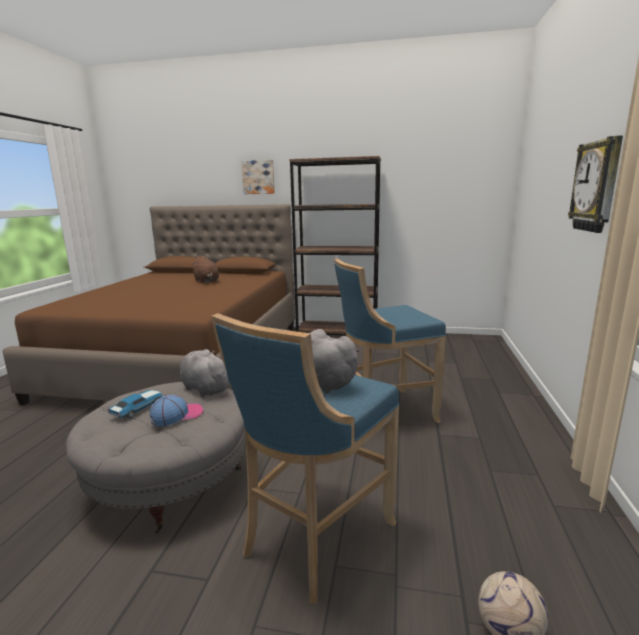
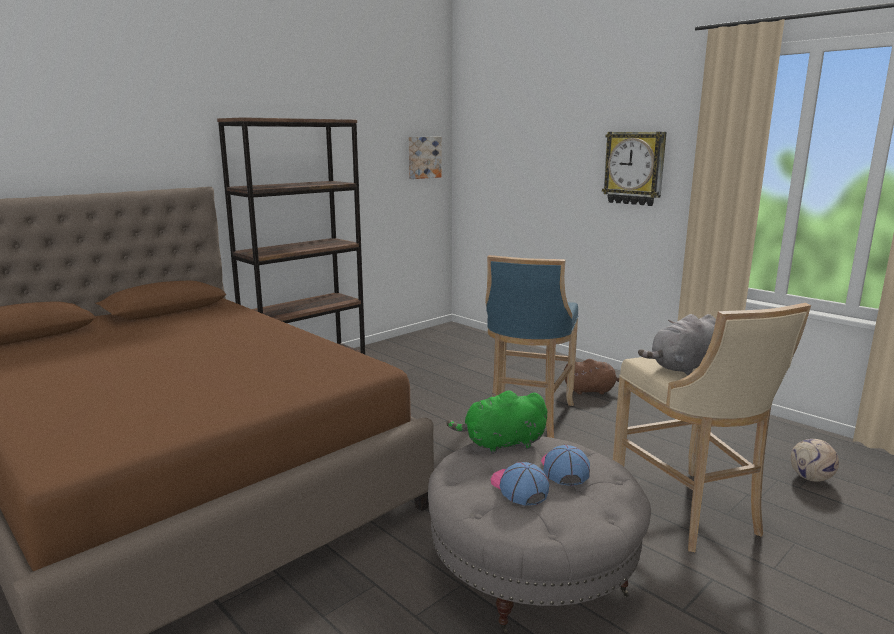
camera: 55 degrees left, 0 degrees up
(138, 408) = (518, 488): toy car -> cap
(204, 388) = (501, 444): grey plush toy -> green plush toy
(206, 281) = (174, 335): brown plush toy -> brown plush toy (591, 391)
(258, 177) = (145, 141): picture -> picture (423, 157)
(313, 538) = (689, 512): blue stool -> beige stool

